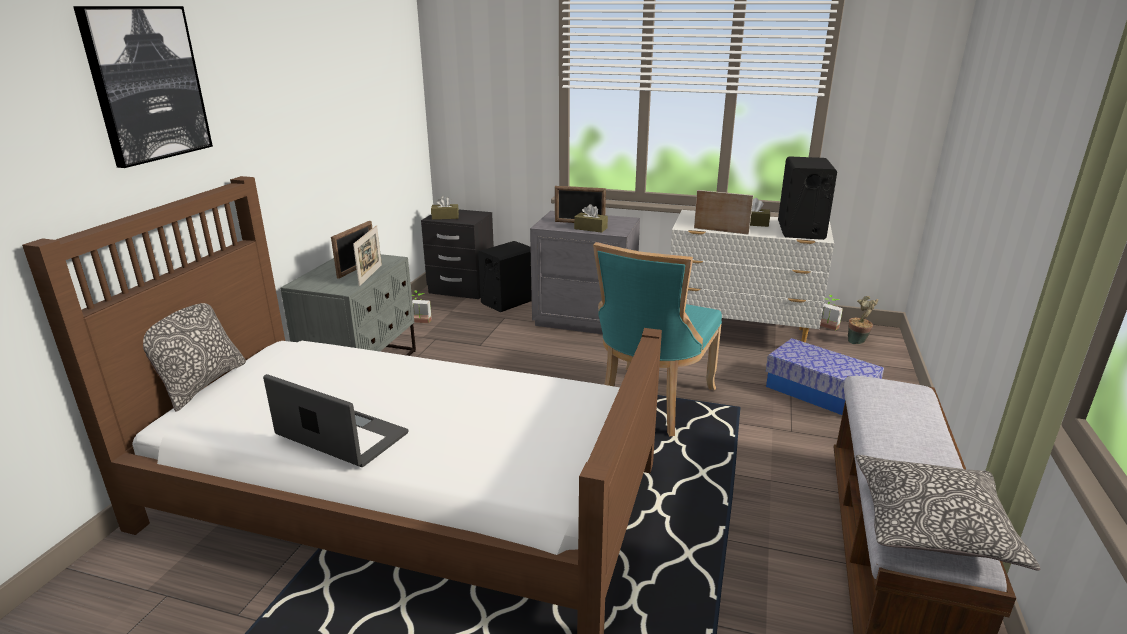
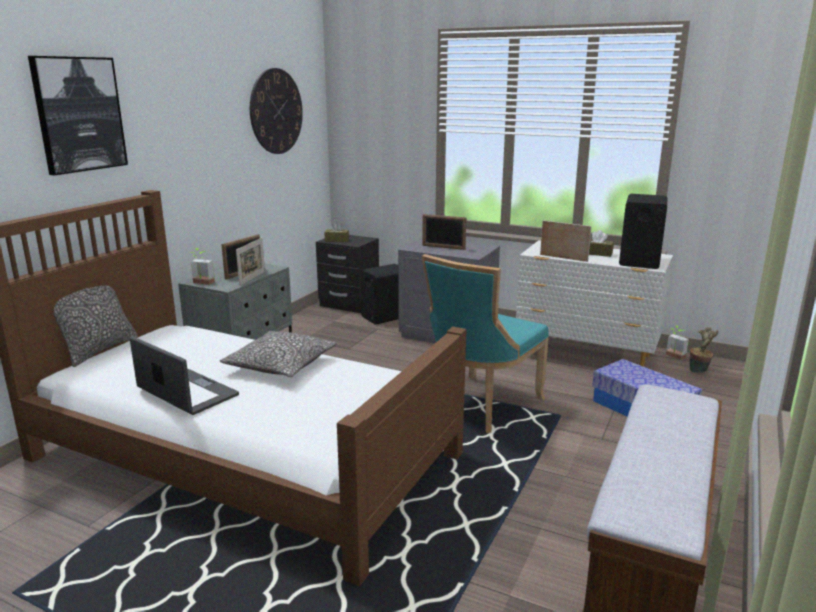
camera: 10 degrees right, 5 degrees down
(371, 67) = (276, 111): none -> wall clock
(420, 322) = (304, 328): potted plant -> potted plant (201, 283)
(590, 228) = (450, 252): brown tissue box -> none
(932, 524) = (653, 501): pillow -> pillow (281, 365)

